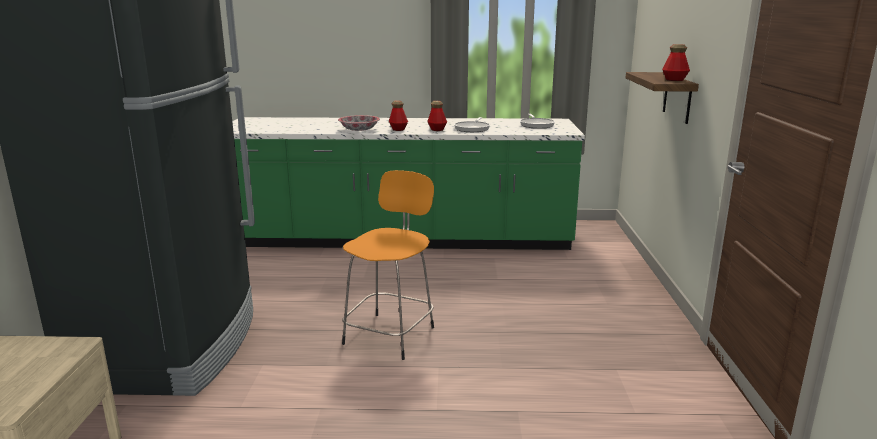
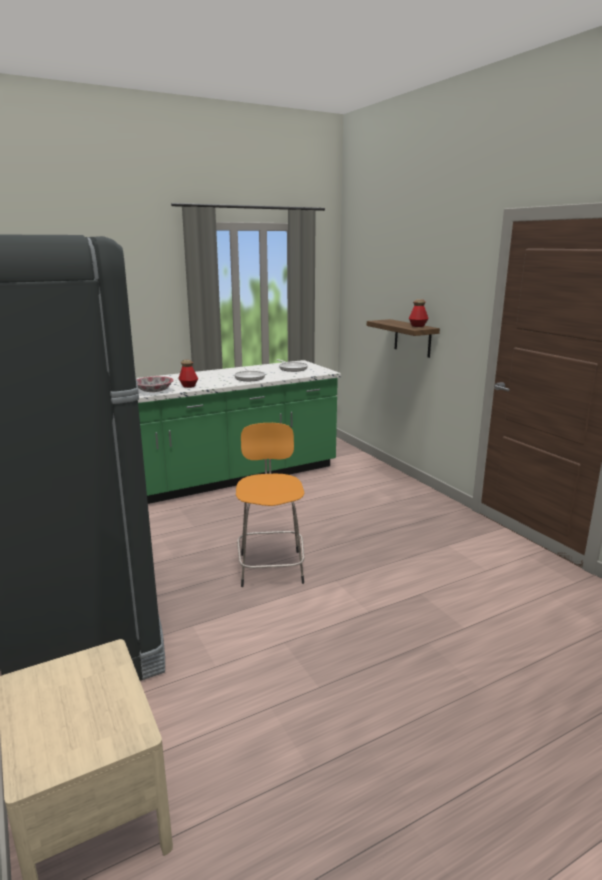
camera: 30 degrees left, 0 degrees up
(437, 129) = (222, 382): bottle -> none

